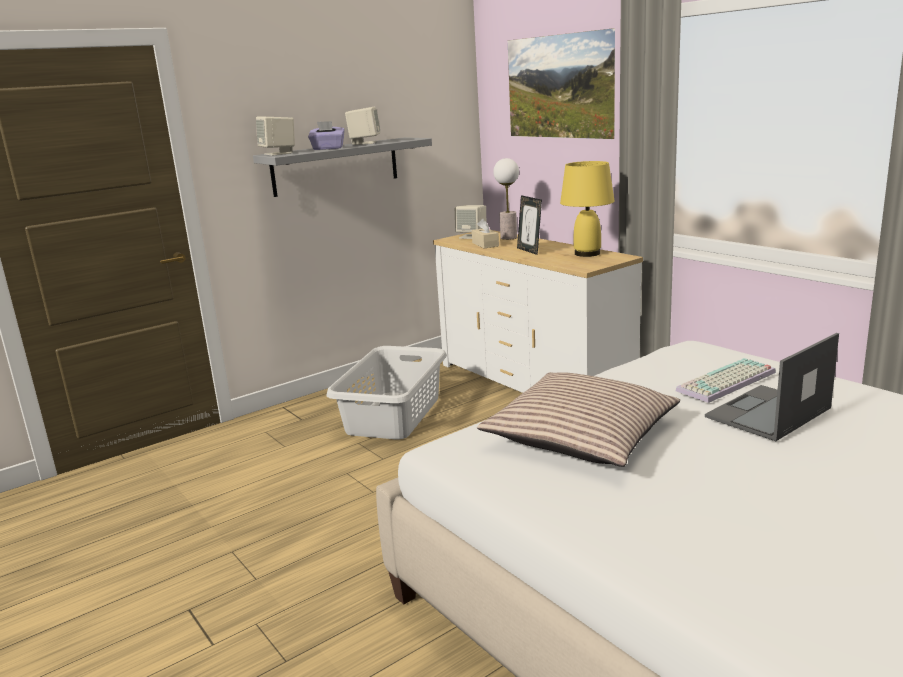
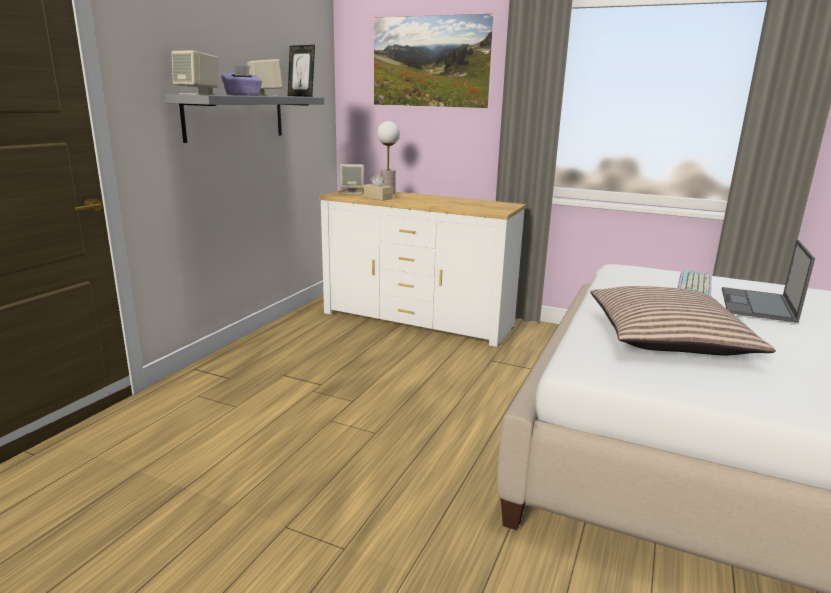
camera: 30 degrees left, 0 degrees up
(394, 415) = (322, 360): grey laundry basket -> none
(529, 251) = (427, 201): picture frame -> picture frame (301, 96)
(587, 254) = (479, 202): yellow table lamp -> none

